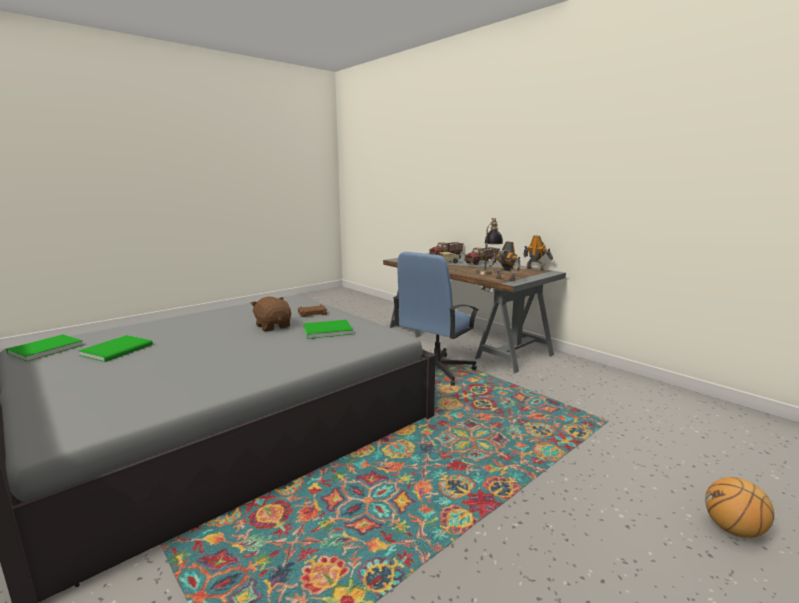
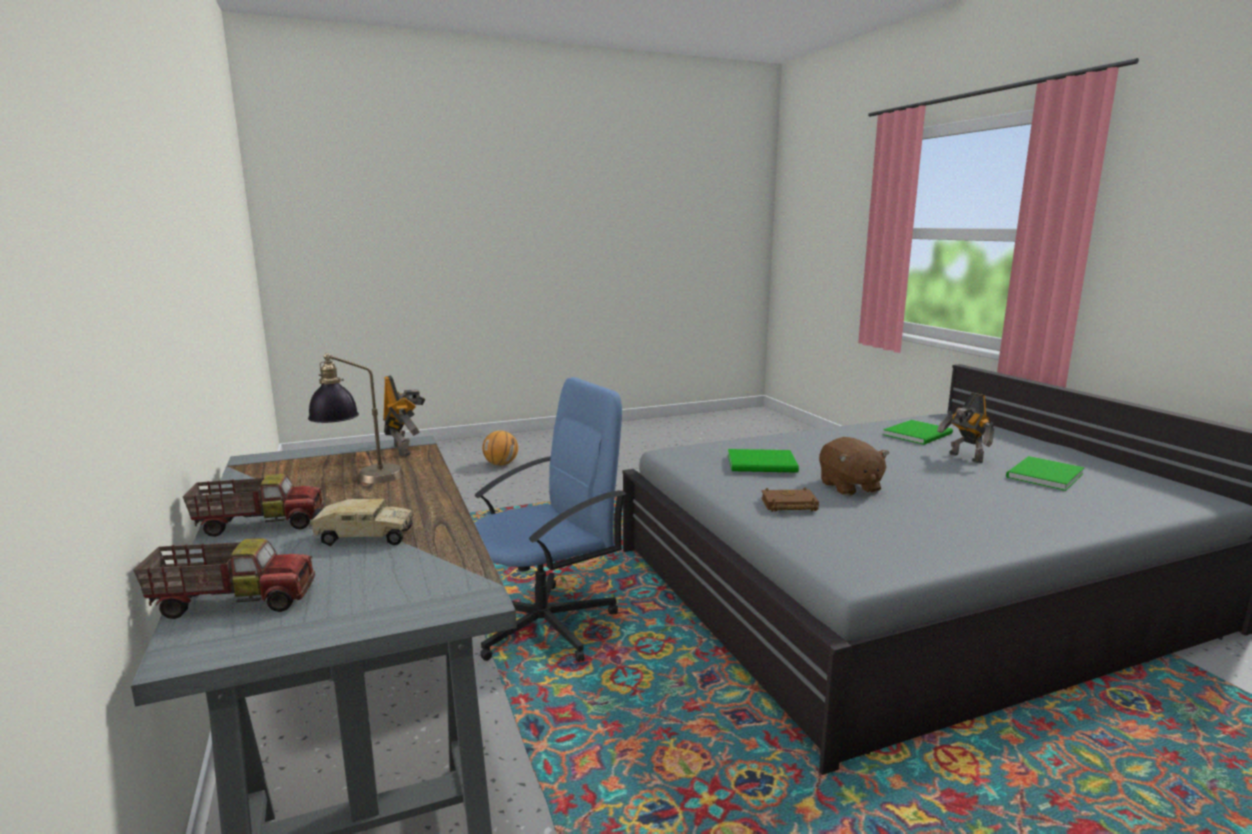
camera: 160 degrees left, 0 degrees up
(43, 349) = (1162, 487): green book -> green book (920, 434)
(535, 269) = (244, 473): toy robot -> toy robot (964, 458)

